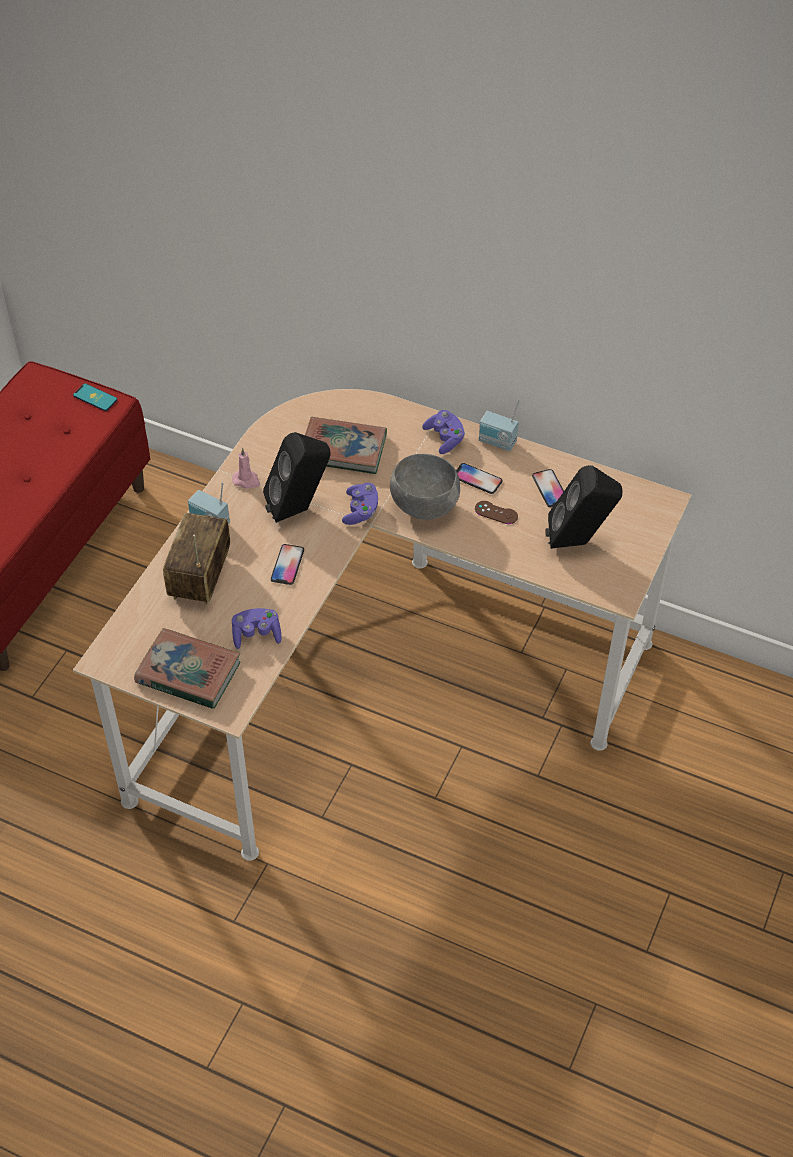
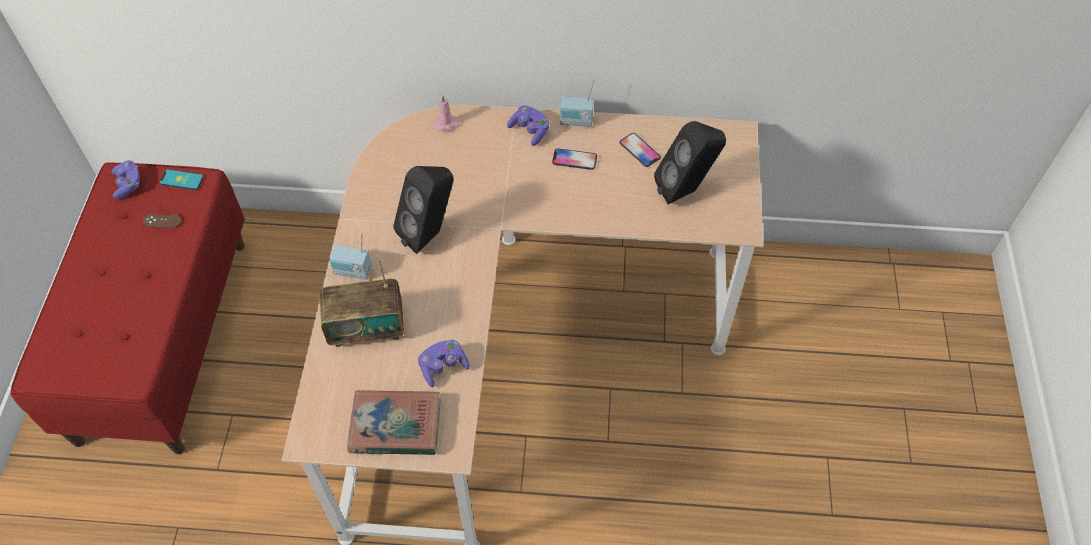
camera: 20 degrees left, 5 degrees up
(200, 577) = (366, 327): radio -> radio turned 90 degrees counterclockwise
(247, 480) = (370, 221): pink candle -> pink candle (447, 124)
(287, 565) = (442, 290): phone -> none
(343, 449) = (445, 166): book -> none
(360, 511) = (486, 219): purple game controller -> purple game controller (128, 185)
(424, 508) = (541, 199): grey bowl -> none
(496, 512) = (604, 185): brown game controller -> brown game controller (162, 221)

